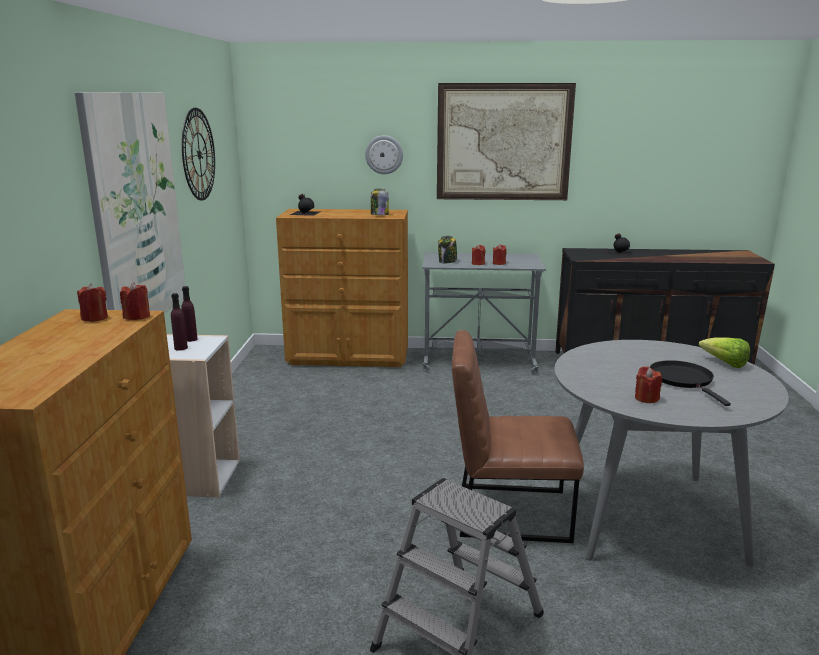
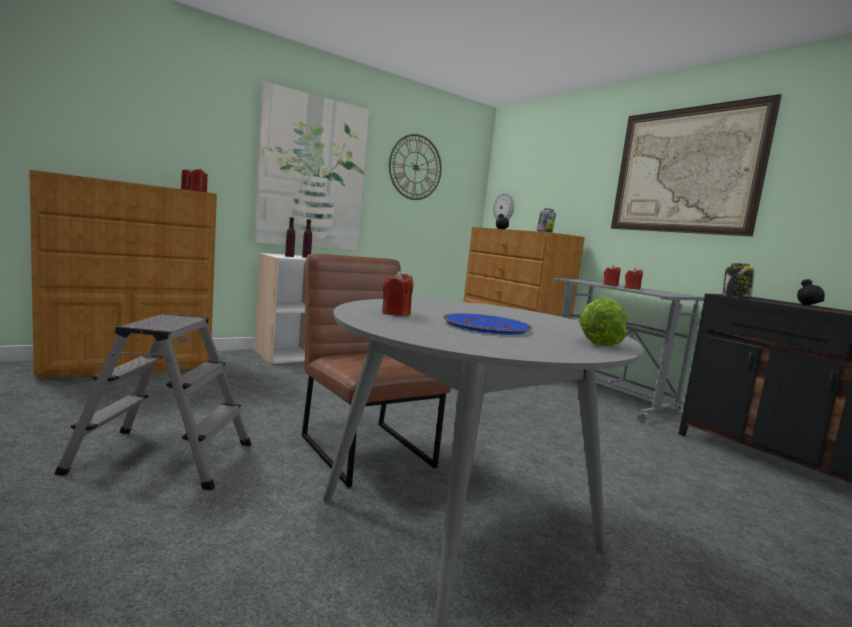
camera: 50 degrees right, 10 degrees down
(384, 154) = (576, 186): wall clock -> wall clock (504, 207)
(447, 262) = (587, 281): jar -> jar (735, 296)
(683, 380) = (487, 326): black frying pan -> blue plate

